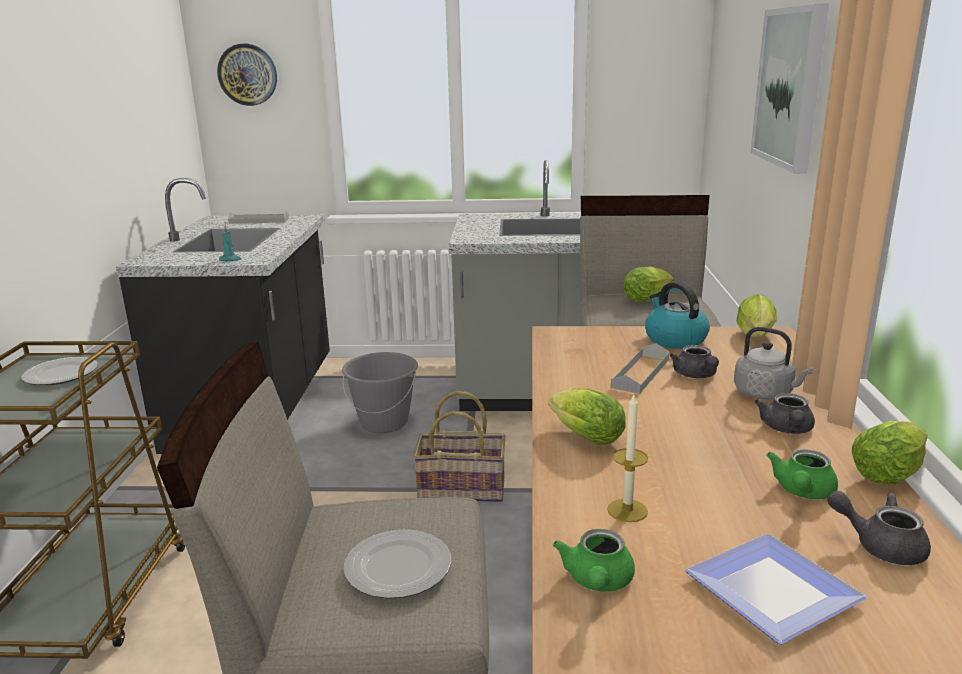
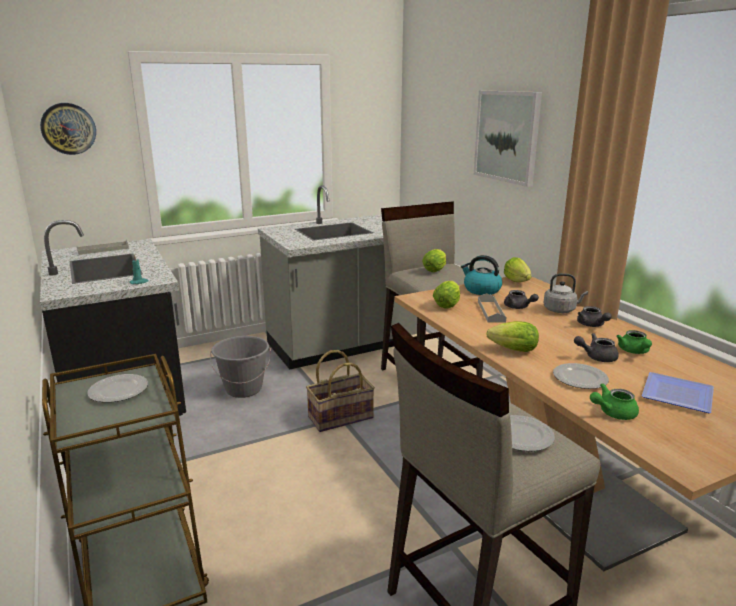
camera: 30 degrees left, 0 degrees up
(597, 582) = (612, 413): green teapot -> green teapot turned 90 degrees clockwise
(627, 510) = (580, 379): candle -> plate
(880, 545) = (687, 366): grey teapot -> grey teapot (596, 357)
(890, 473) = (654, 335): lettuce -> lettuce (448, 304)

